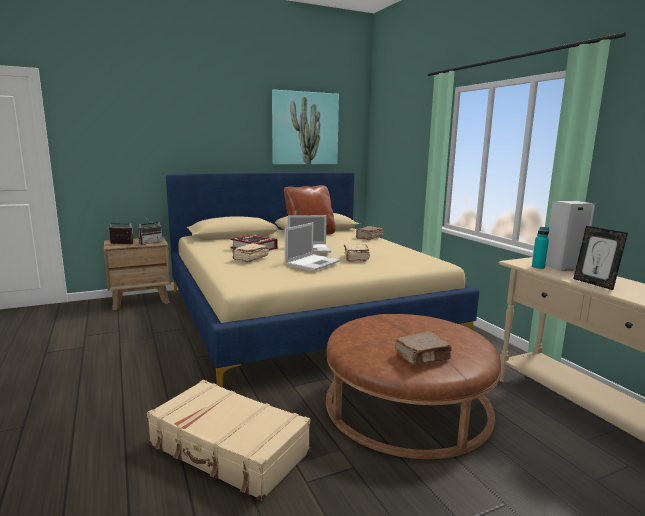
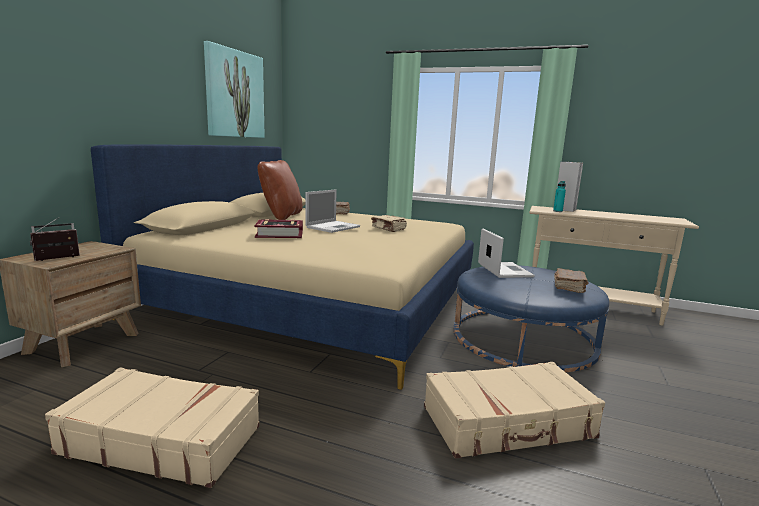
camera: 45 degrees left, 0 degrees up
(77, 359) = (162, 439): none -> beige suitcase
(150, 243) = (100, 250): radio -> none
(250, 258) = (311, 243): beige book -> none
(313, 262) = (381, 236): laptop -> laptop (504, 270)
(407, 404) = (523, 337): brown ottoman -> blue ottoman
(594, 284) = (607, 215): picture frame -> none

